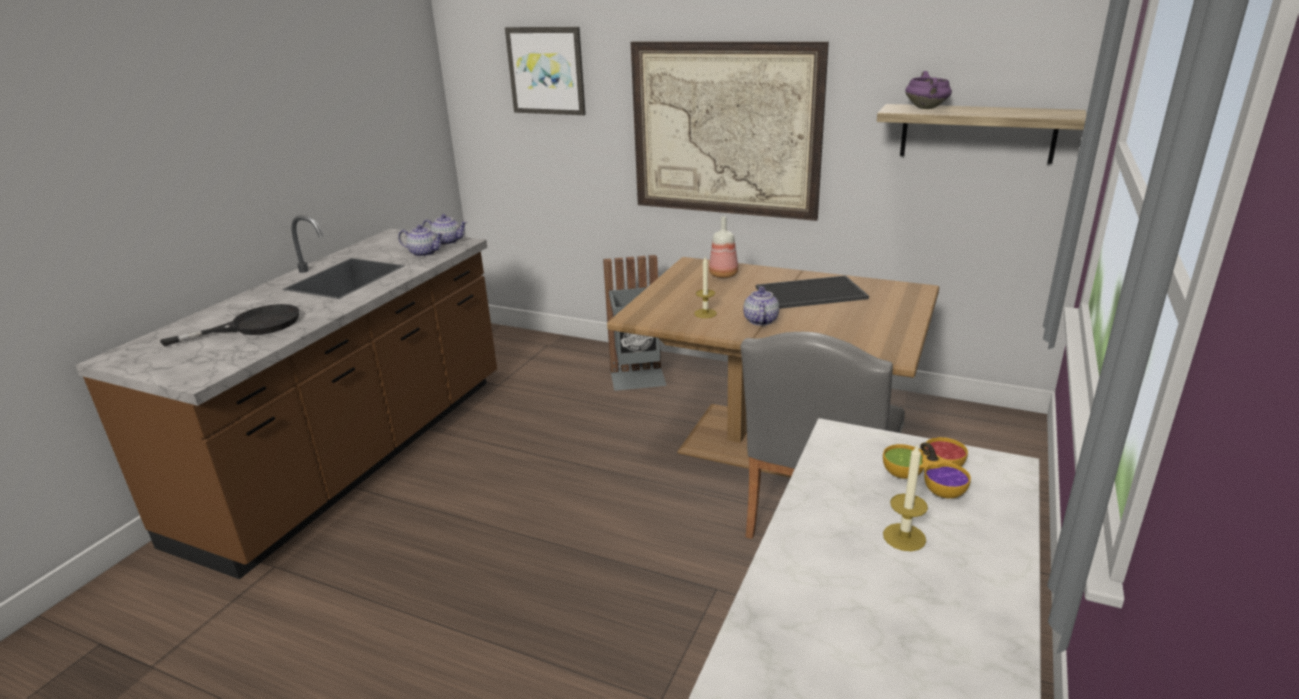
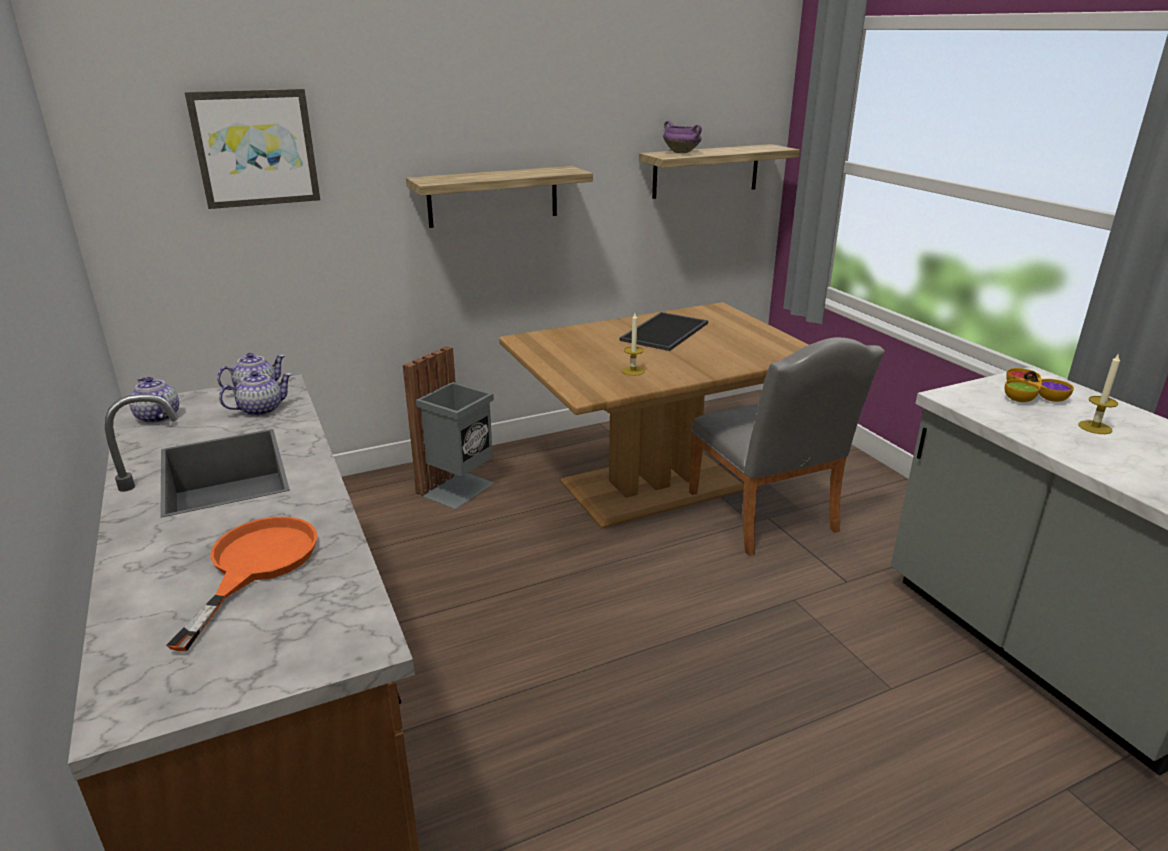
camera: 50 degrees left, 0 degrees up
(253, 326) = (255, 565): black frying pan -> orange frying pan
(724, 275) = (572, 339): bottle -> none
(725, 130) = (493, 196): picture -> shelf
(760, 320) = (681, 361): teapot -> teapot (157, 417)

